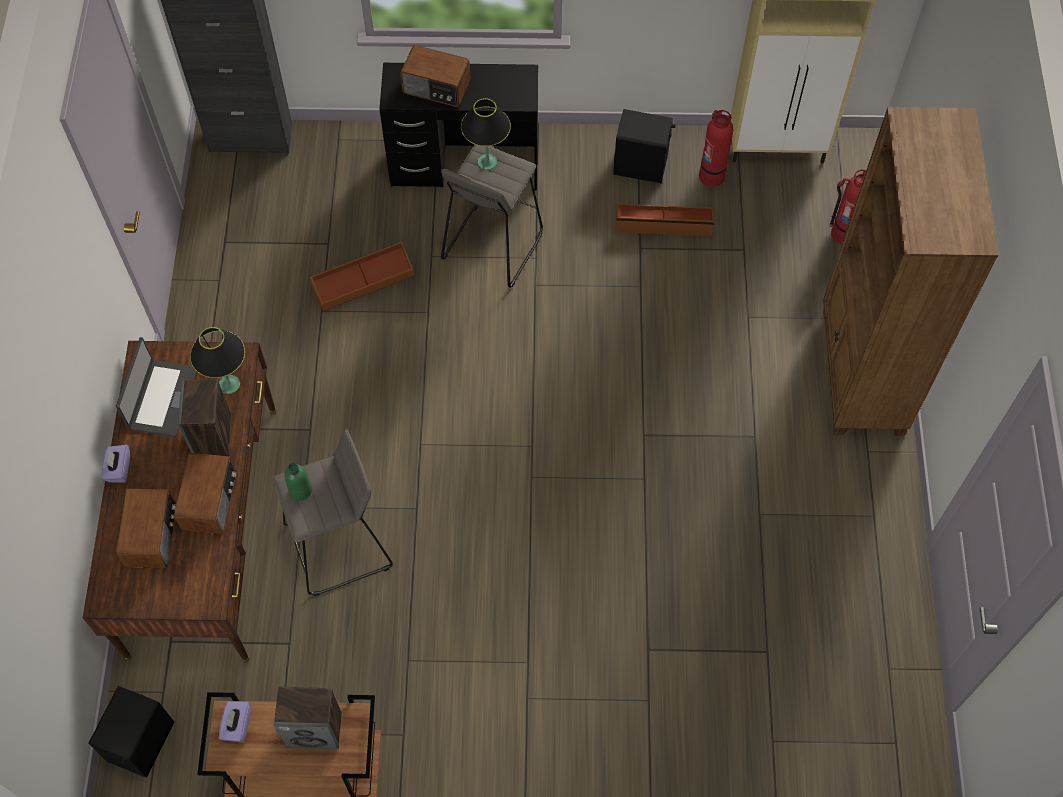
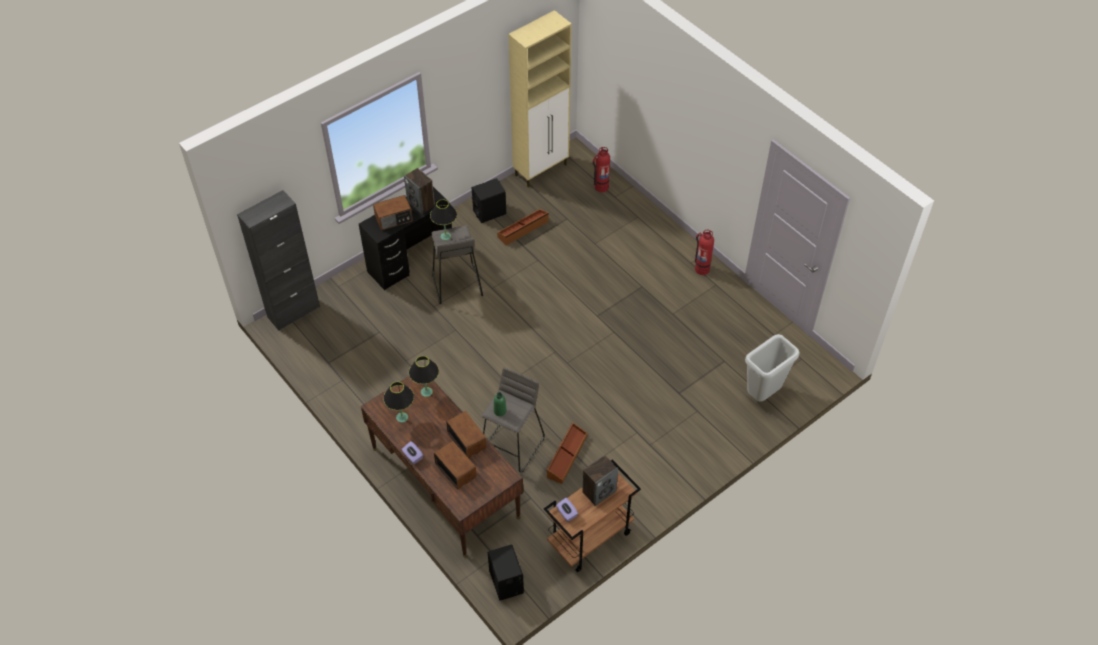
camera: 40 degrees left, 10 degrees down
(162, 398) = (402, 417): laptop -> black table lamp
(213, 436) = (441, 416): speaker -> speaker (421, 204)
(363, 282) = (413, 336): brown storage box -> brown storage box (566, 456)
(711, 175) = (524, 197): fire extinguisher -> fire extinguisher (702, 268)
(775, 755) = (763, 395): none -> grey trash can
(861, 373) = (660, 235): brown bookcase -> none

